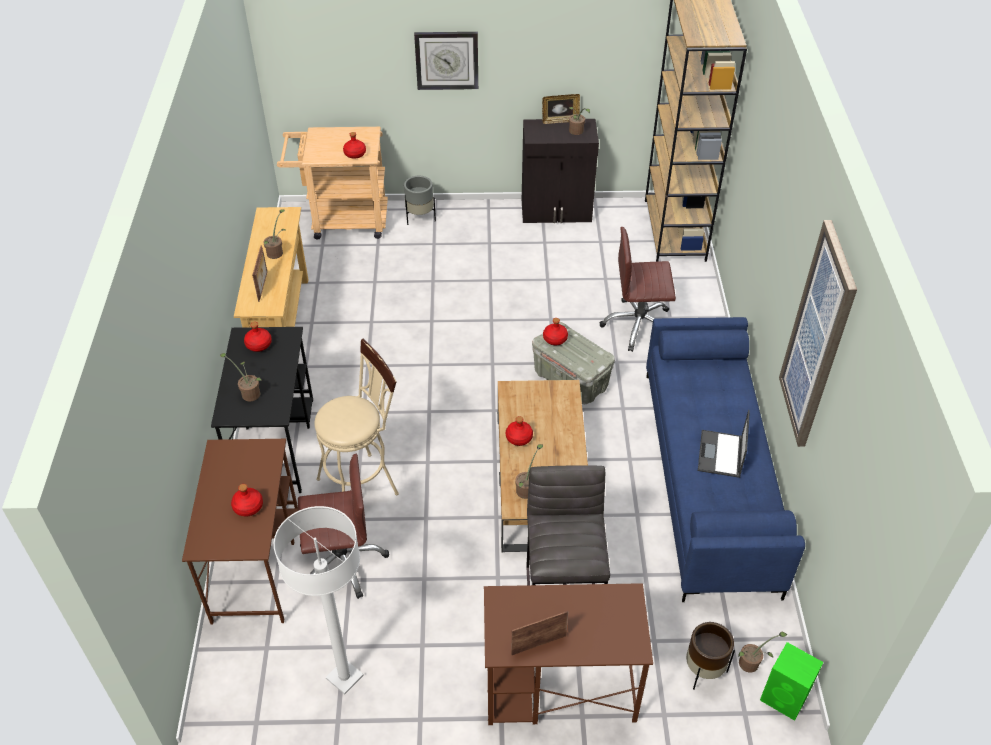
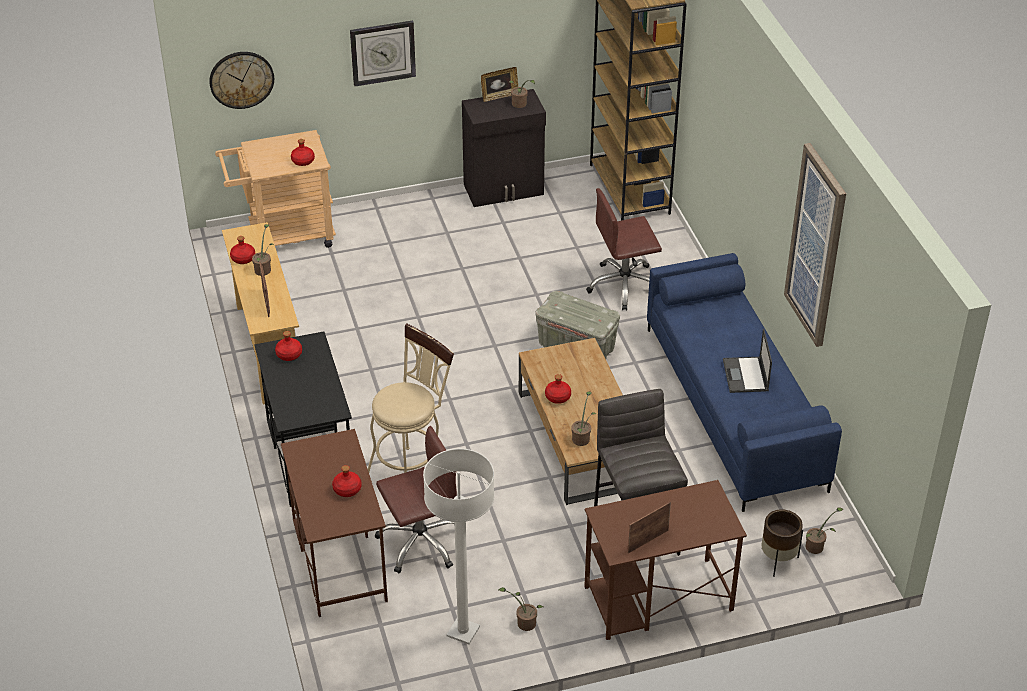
camera: 15 degrees left, 5 degrees down
(249, 393) = (300, 397): potted plant -> potted plant (524, 622)
(308, 66) = (241, 79): none -> wall clock
(420, 218) = (365, 219): grey planter -> none
(554, 339) = (557, 307): red bottle -> red bottle (243, 259)
(785, 698) = (852, 566): green speaker -> none

